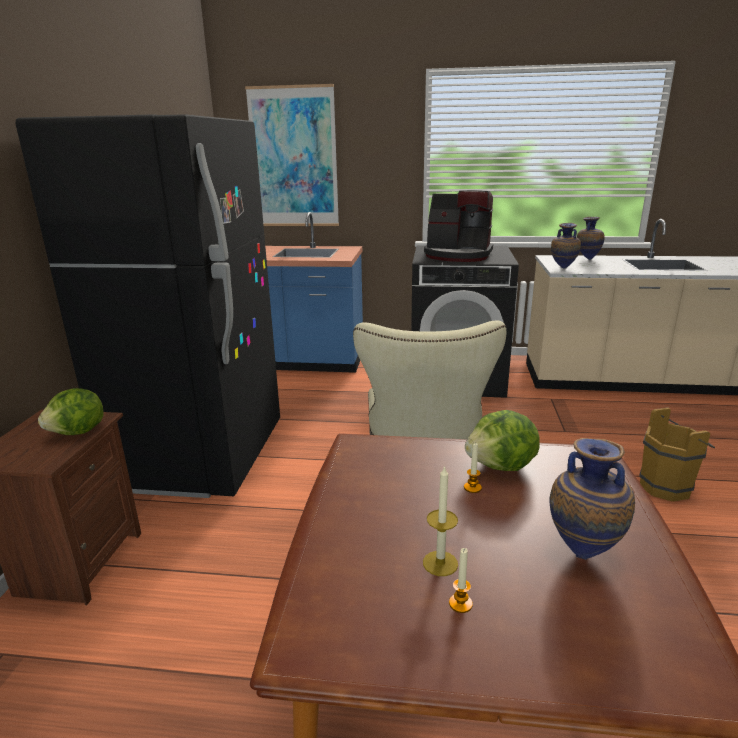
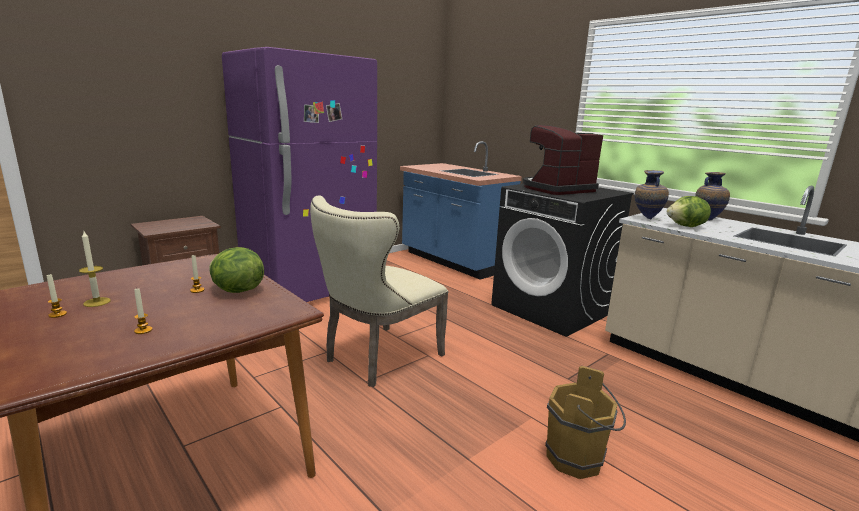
camera: 40 degrees right, 5 degrees down
(78, 432) = (188, 226): lettuce -> lettuce (686, 226)
(202, 456) = (309, 288): black fridge -> purple fridge
(294, 158) = (486, 98): picture -> none
(458, 255) = (557, 189): coffee machine -> coffee machine turned 90 degrees clockwise
(583, 552) = (143, 330): vase -> candle

